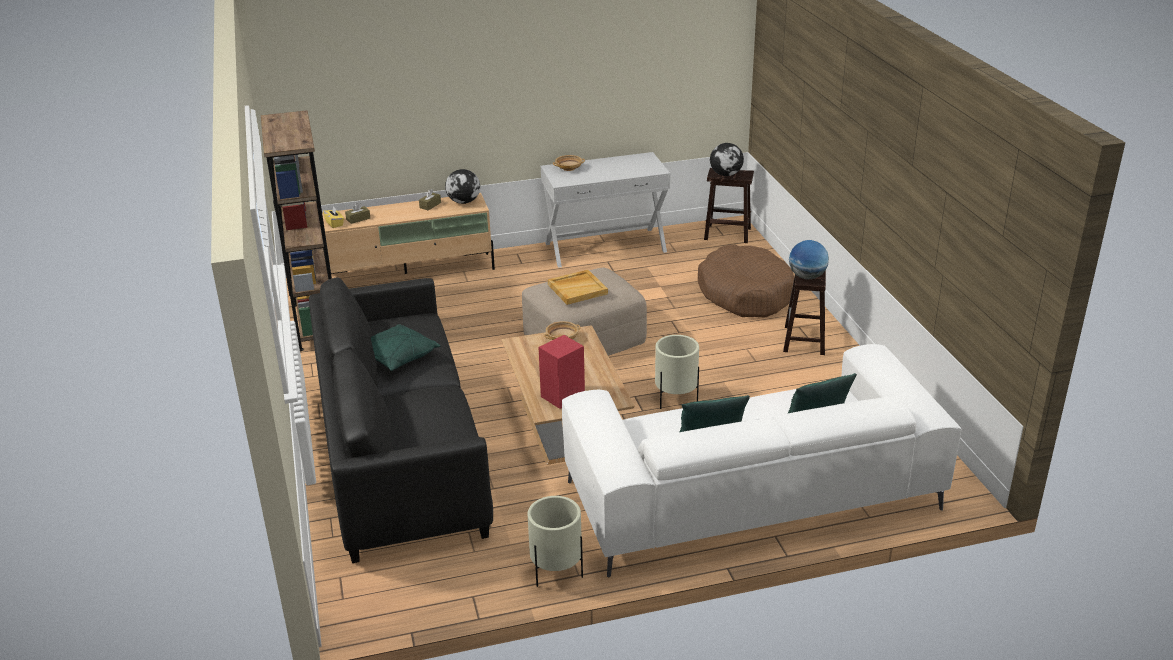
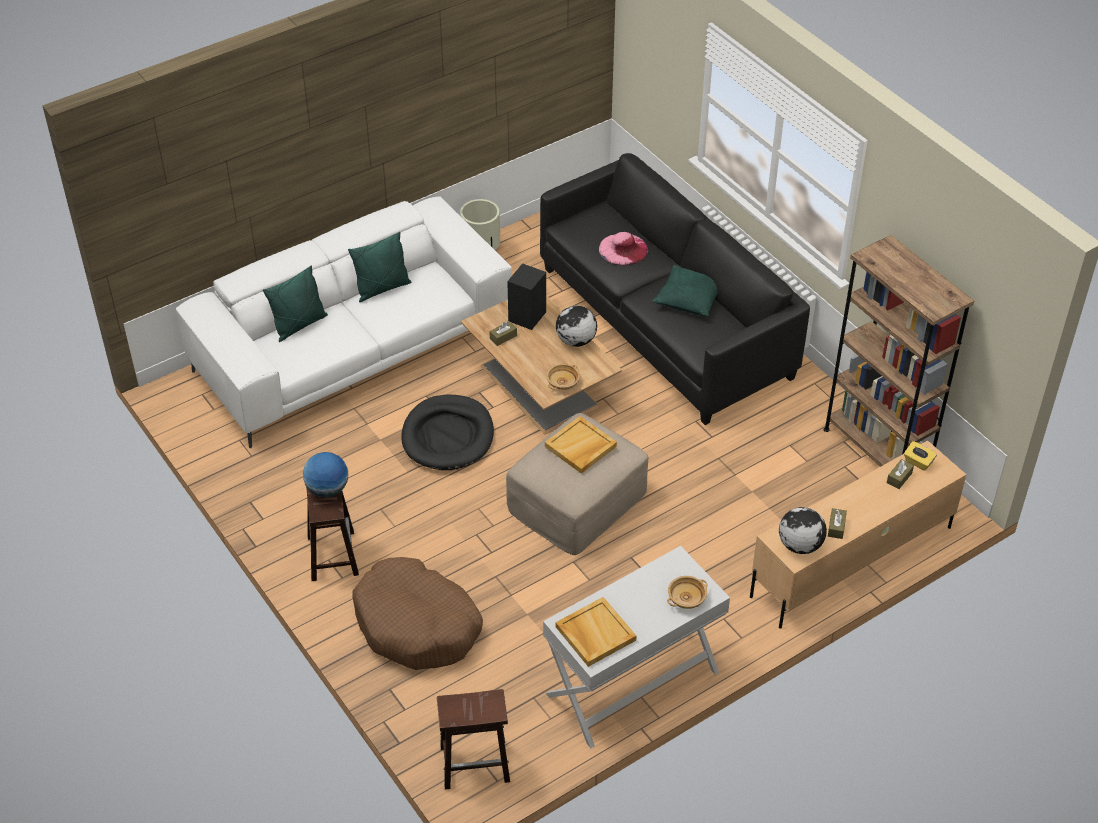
camera: 160 degrees right, 15 degrees up
(424, 410) = (623, 249): none -> pink hat
(562, 396) = (527, 316): red speaker -> black speaker
(597, 383) = (503, 337): none -> brown tissue box
(639, 164) = (594, 633): none -> beige tray
(675, 400) = (448, 436): beige planter -> black dog bed
(726, 174) = (477, 704): globe -> globe (575, 341)

